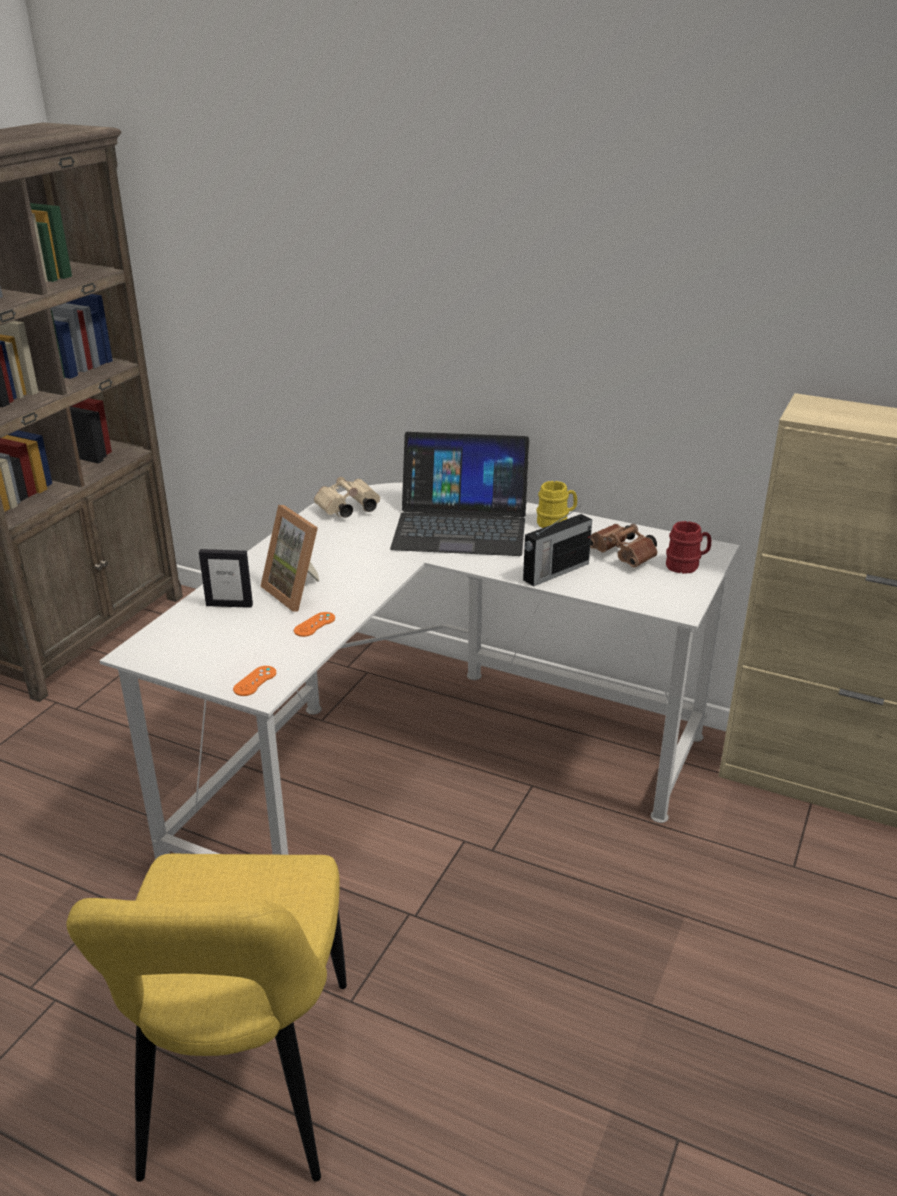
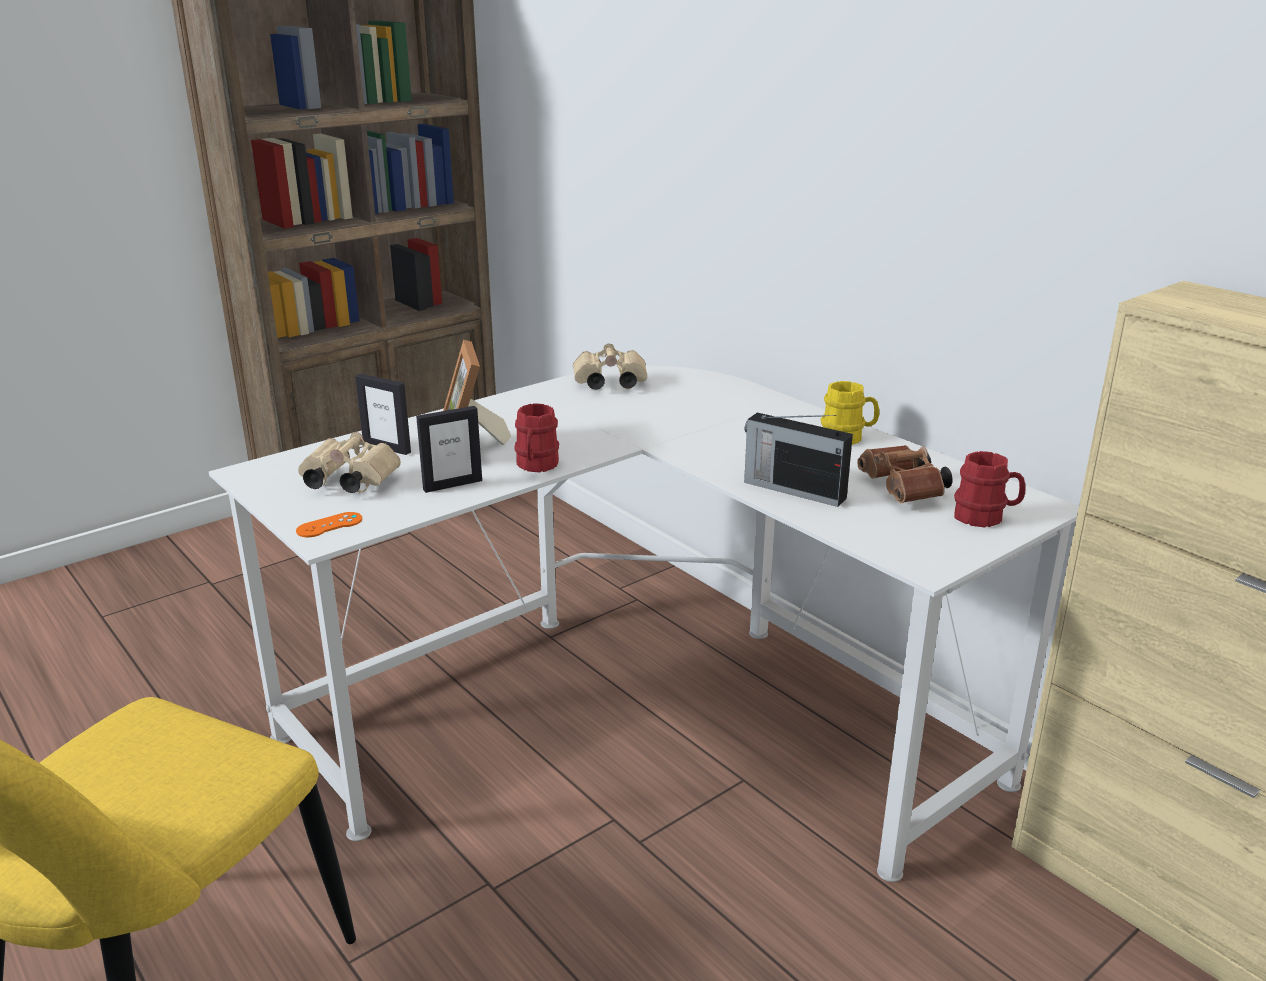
camera: 25 degrees right, 5 degrees down
(229, 642) = (346, 482): none -> beige binoculars
(314, 624) = (452, 485): orange game controller -> picture frame
(361, 594) = (536, 466): none -> red mug
(461, 525) = (723, 421): laptop -> none
(554, 572) = (792, 489): radio -> radio turned 45 degrees clockwise

